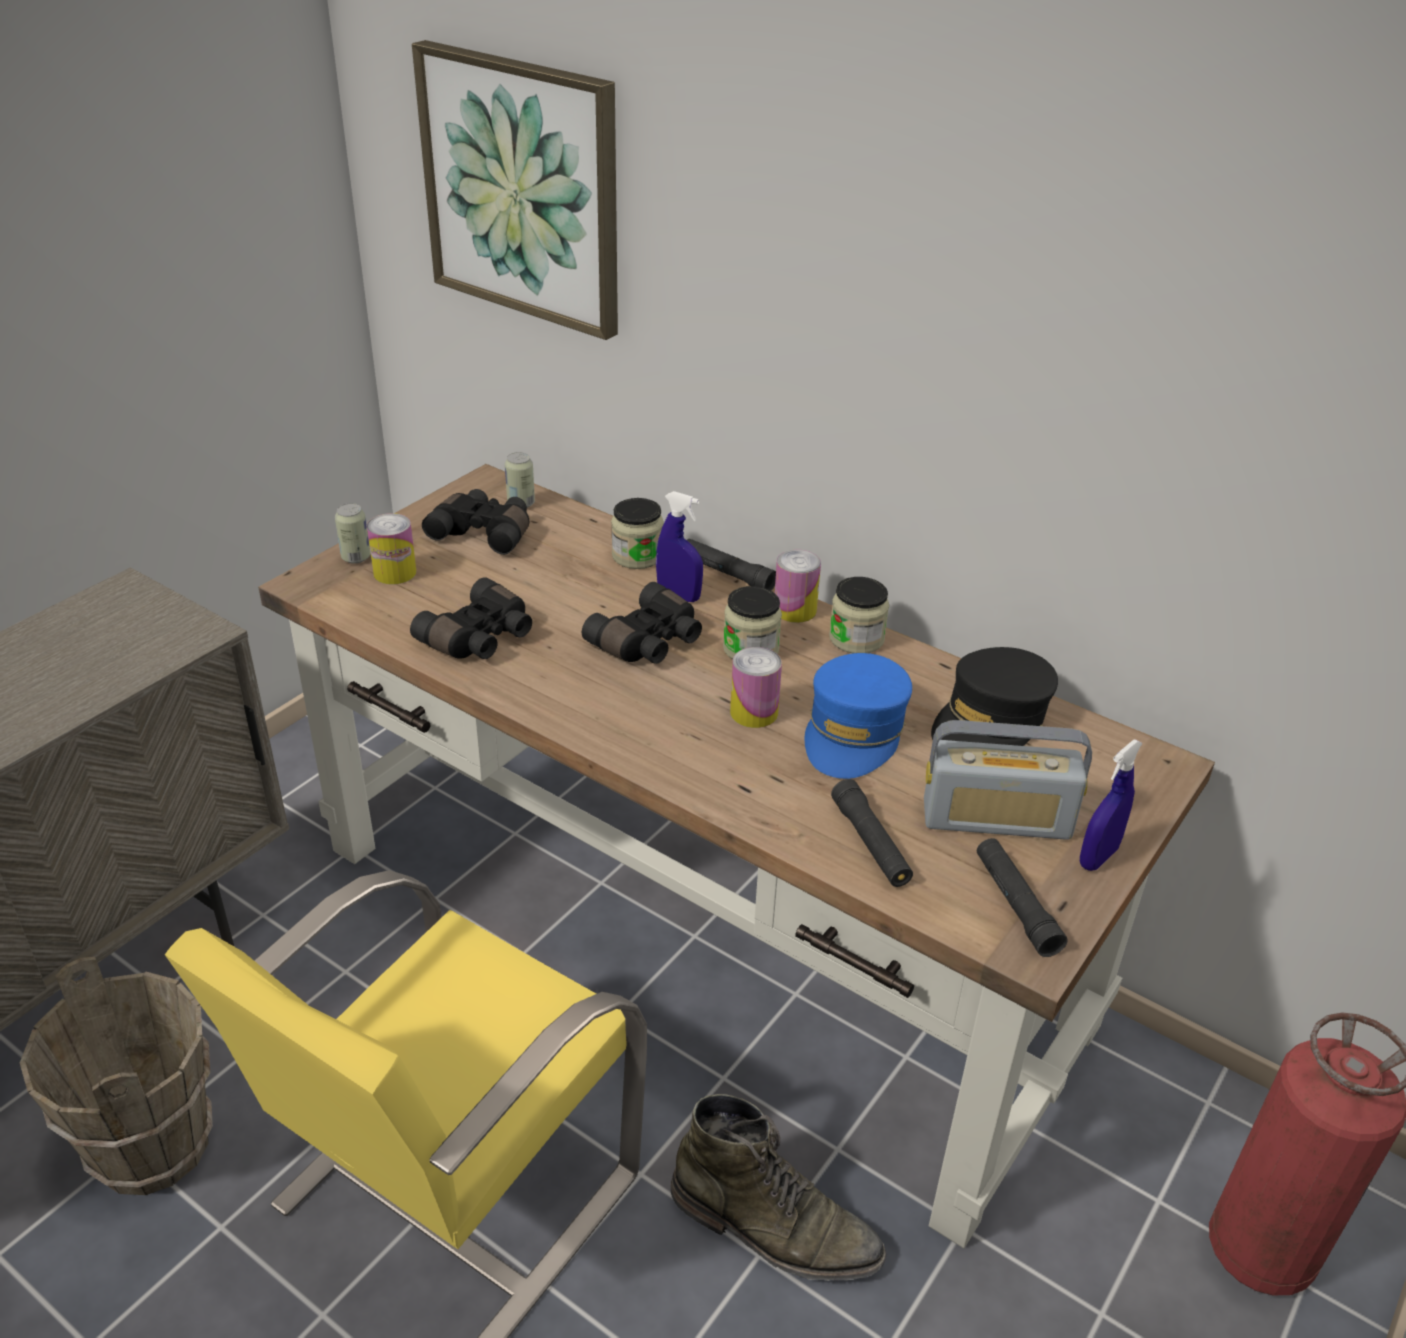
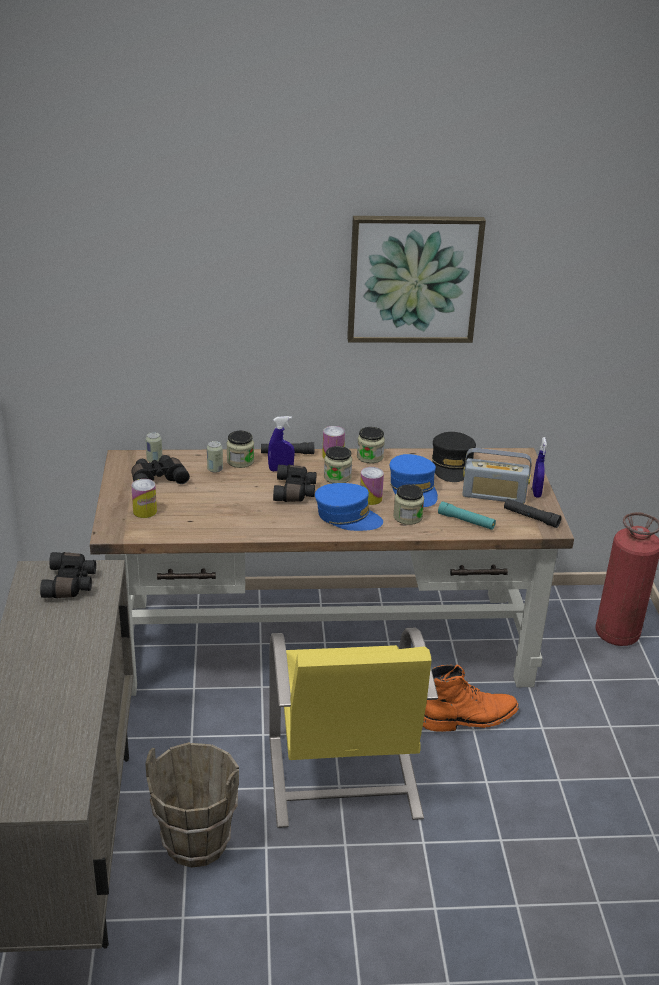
camera: 40 degrees left, 5 degrees down
(356, 557) = (115, 513): can -> can (215, 469)
(480, 638) = (225, 519): black binoculars -> black binoculars (71, 584)
(523, 189) = (132, 293): picture -> picture (413, 279)
(668, 726) = (347, 517): none -> blue cap
(771, 779) = (407, 517): none -> jar
(775, 1227) = (469, 718): green boot -> orange boot
(870, 843) = (466, 521): black flashlight -> turquoise flashlight
(996, 819) = (494, 495): radio -> radio turned 45 degrees clockwise

